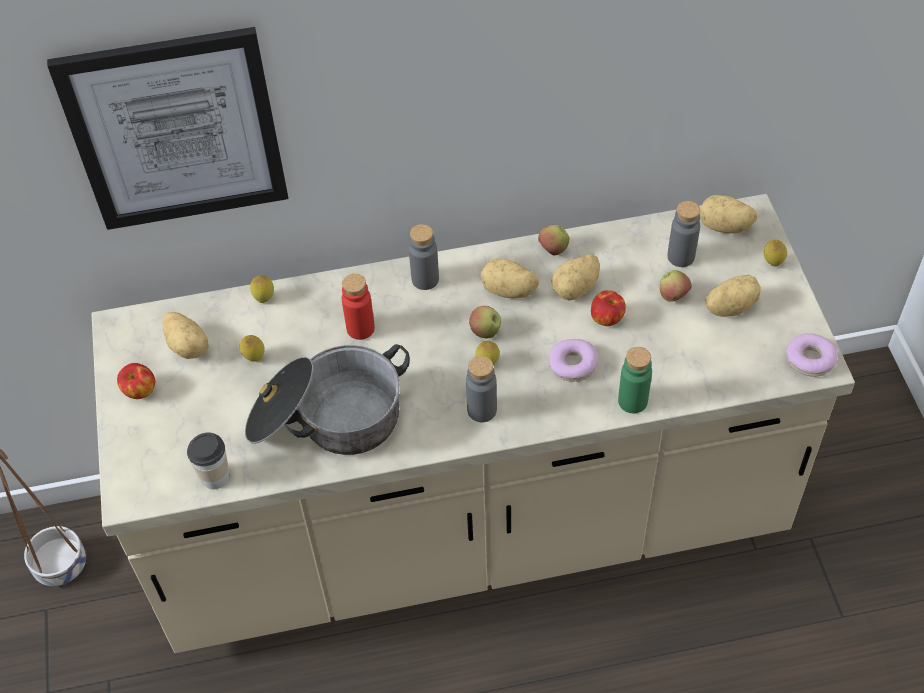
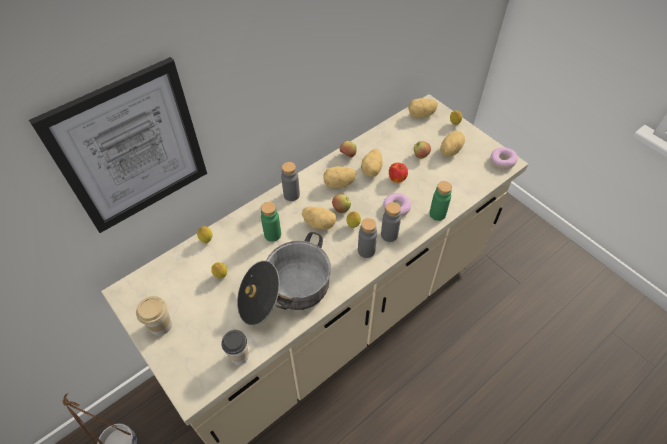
camera: 30 degrees left, 0 degrees up
(140, 391) = (161, 325): apple -> cup
(188, 346) = (176, 285): potato -> potato (319, 223)
(360, 328) = (272, 234): red bottle -> green bottle
(681, 257) = (411, 136): grey bottle -> grey bottle (389, 235)

